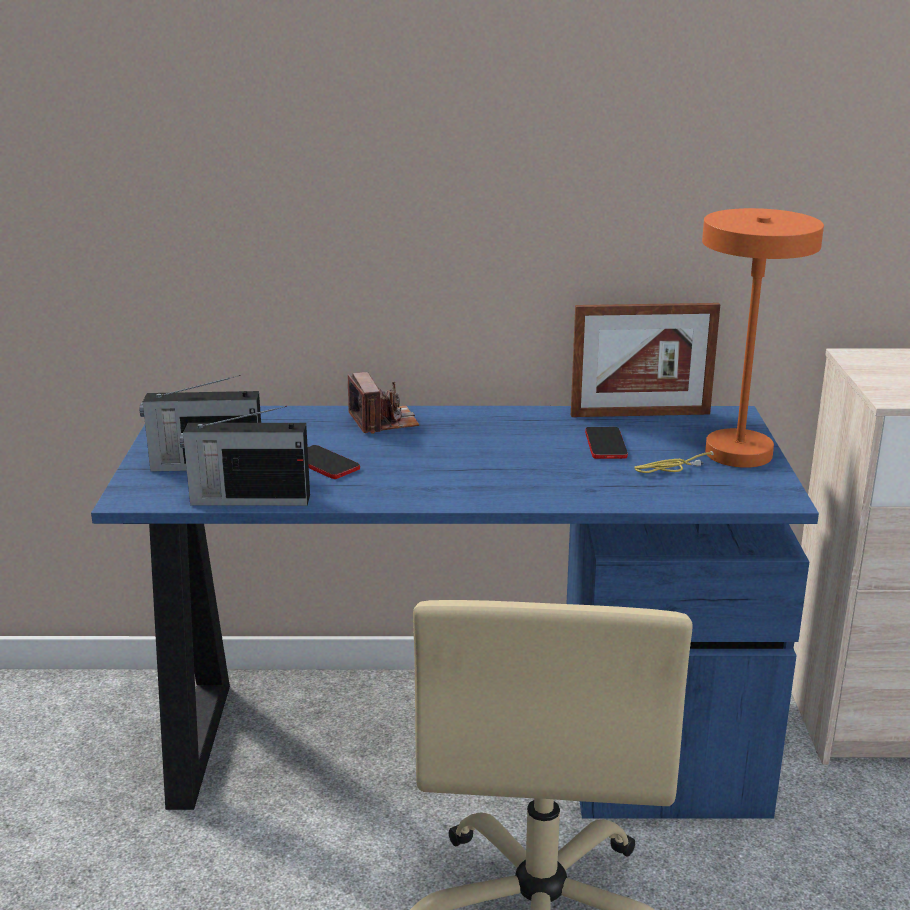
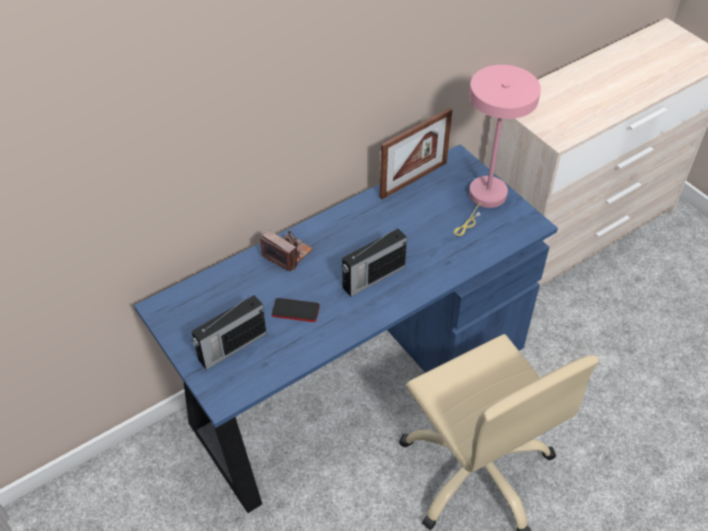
camera: 35 degrees left, 25 degrees up
(248, 499) = (288, 364): radio -> radio (372, 278)
(606, 444) = (420, 217): phone -> none
(728, 456) = (485, 199): orange table lamp -> pink table lamp

